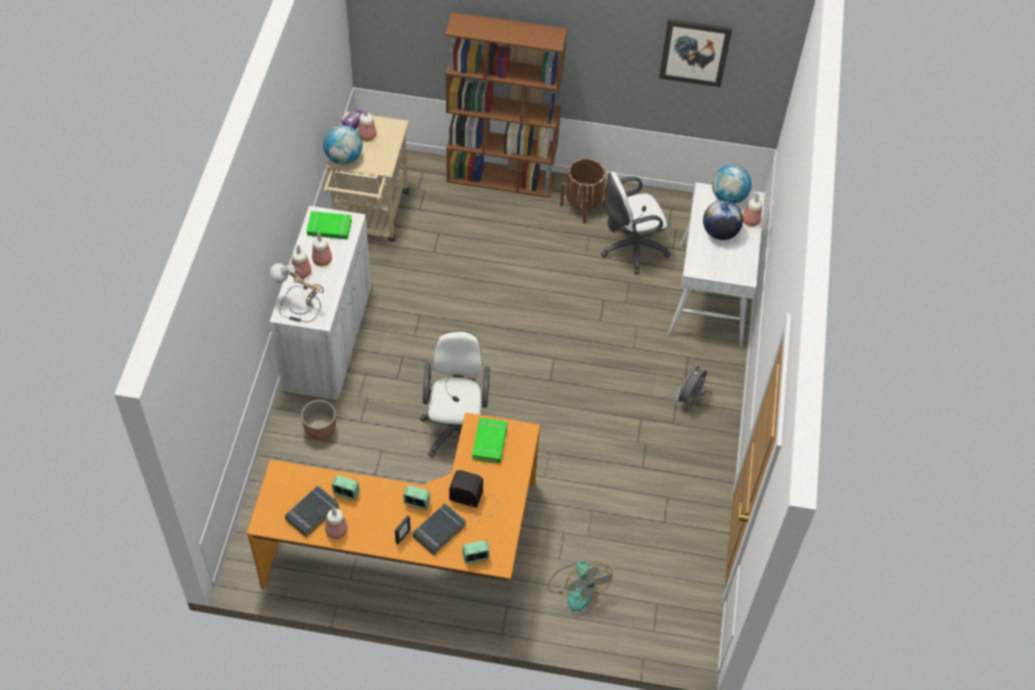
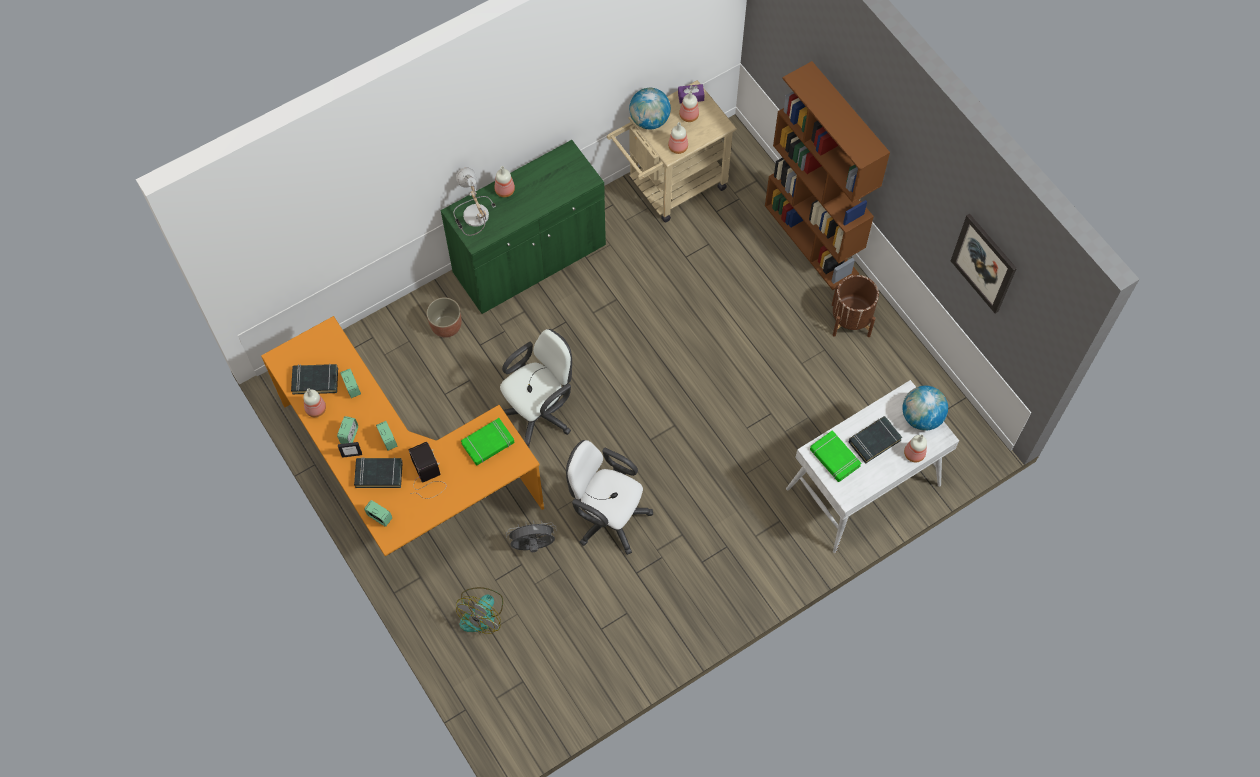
camera: 50 degrees right, 10 degrees up
(322, 259) = (531, 193): bottle -> bottle (678, 147)
(328, 339) = (529, 260): white cabinet -> green cabinet
(329, 228) = (565, 171): green book -> green book (834, 458)
(384, 525) = (349, 435): none -> alarm clock
(630, 248) = (845, 390): white office chair -> white office chair (607, 516)
(689, 399) = (738, 555): grey fan -> grey fan (533, 546)
(720, 233) = (874, 441): globe -> black book

